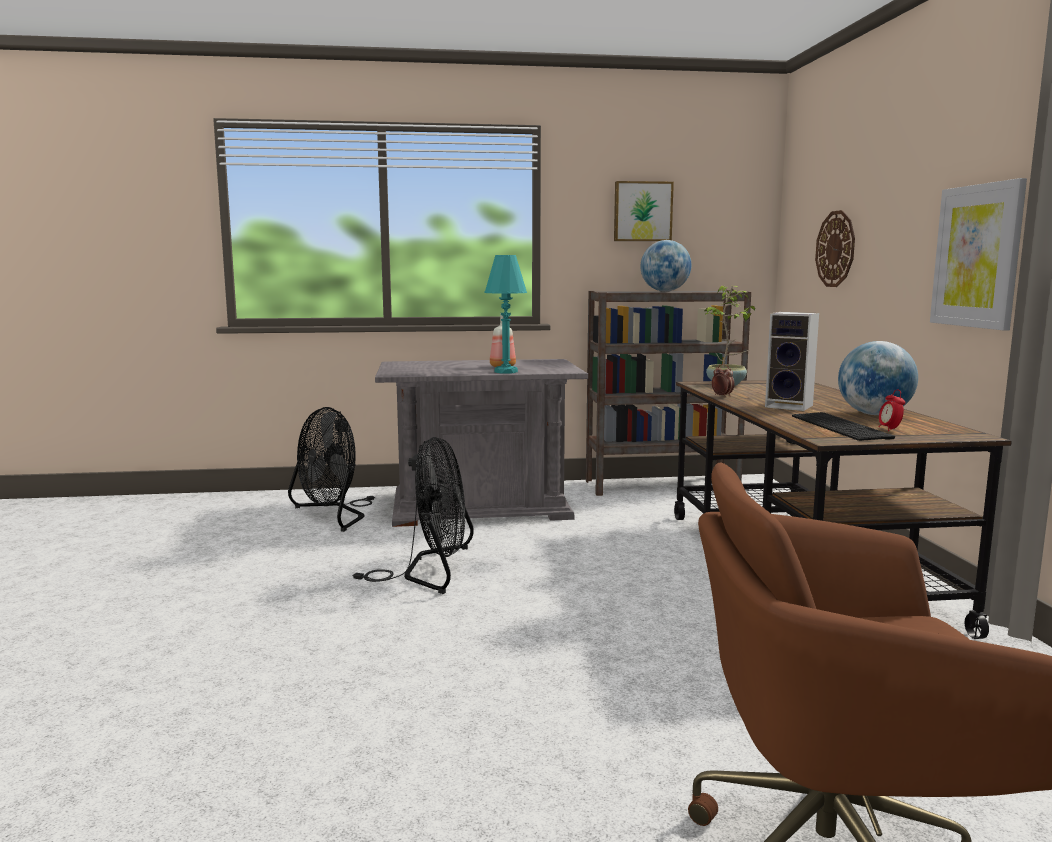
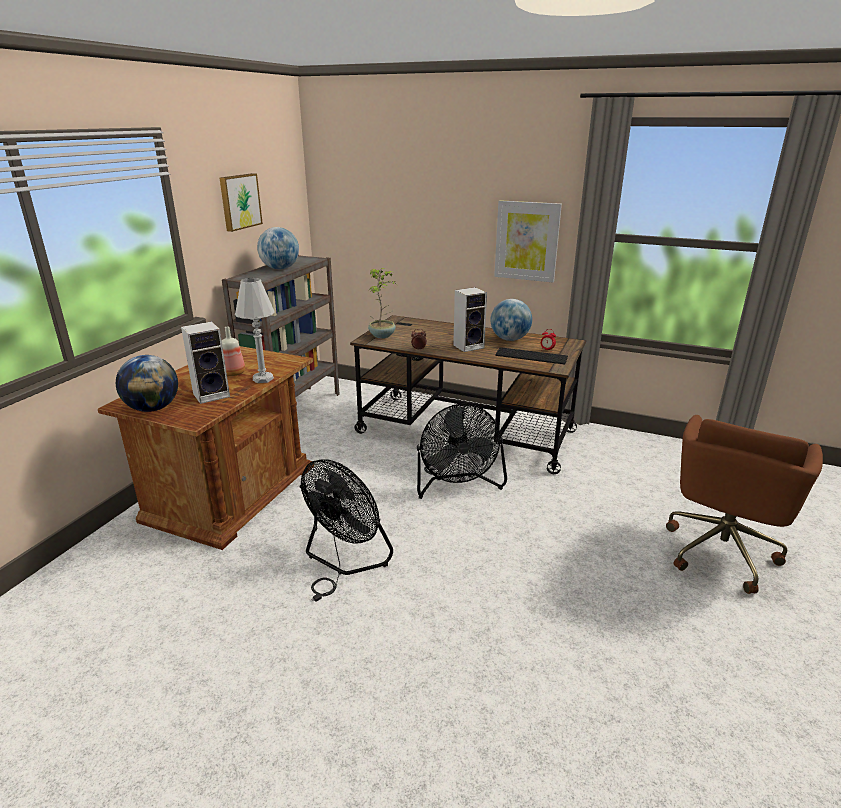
camera: 60 degrees left, 15 degrees up
(336, 514) = (144, 573): black fan -> black fan (453, 484)
(399, 366) = (152, 408): none -> globe
(449, 370) = (212, 395): none -> speaker
(481, 506) = (233, 492): grey cabinet -> brown cabinet
(506, 372) = (263, 379): turquoise table lamp -> white table lamp
(835, 249) = (387, 224): wall clock -> none

